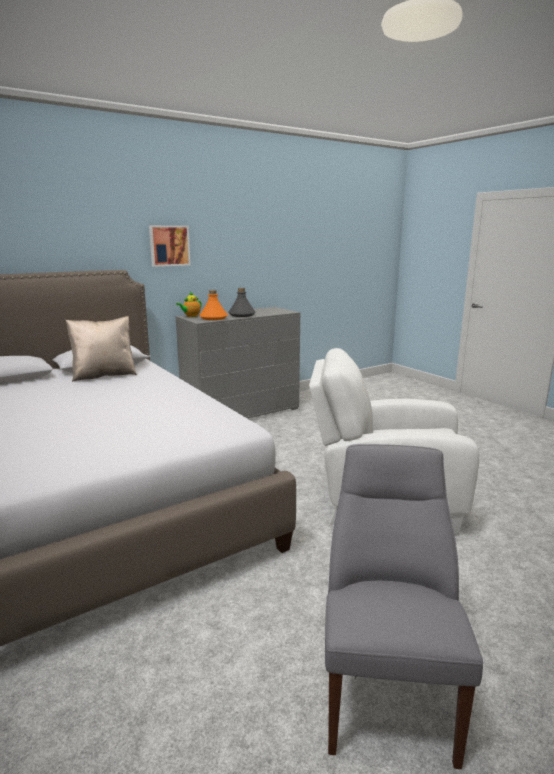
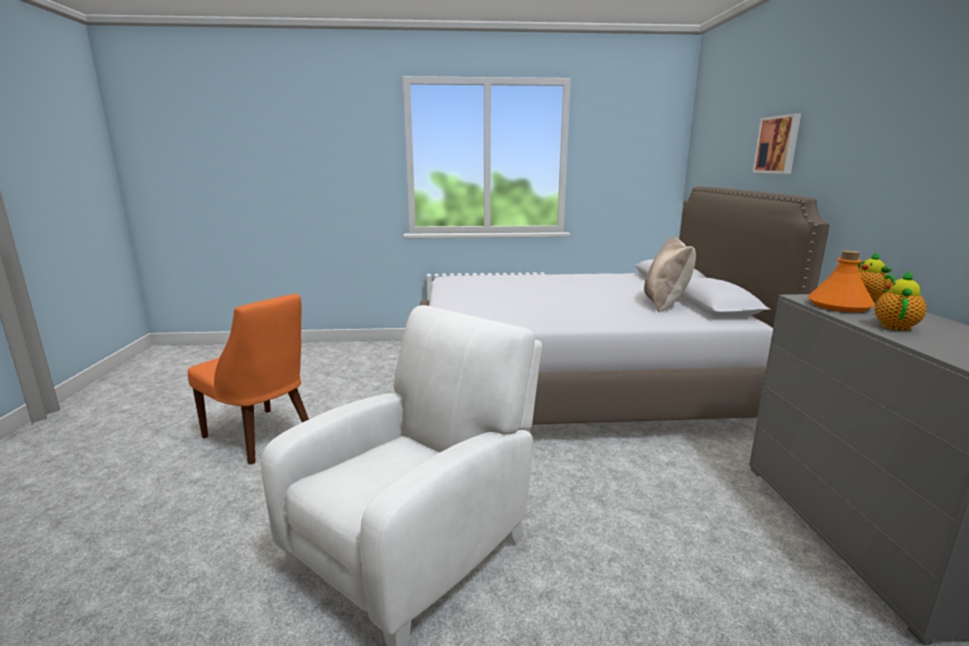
camera: 120 degrees right, 0 degrees up
(169, 245) = (901, 163): picture -> picture (778, 145)
(242, 315) = (895, 326): grey bottle -> teapot
(386, 686) = (262, 437): grey chair -> orange chair

